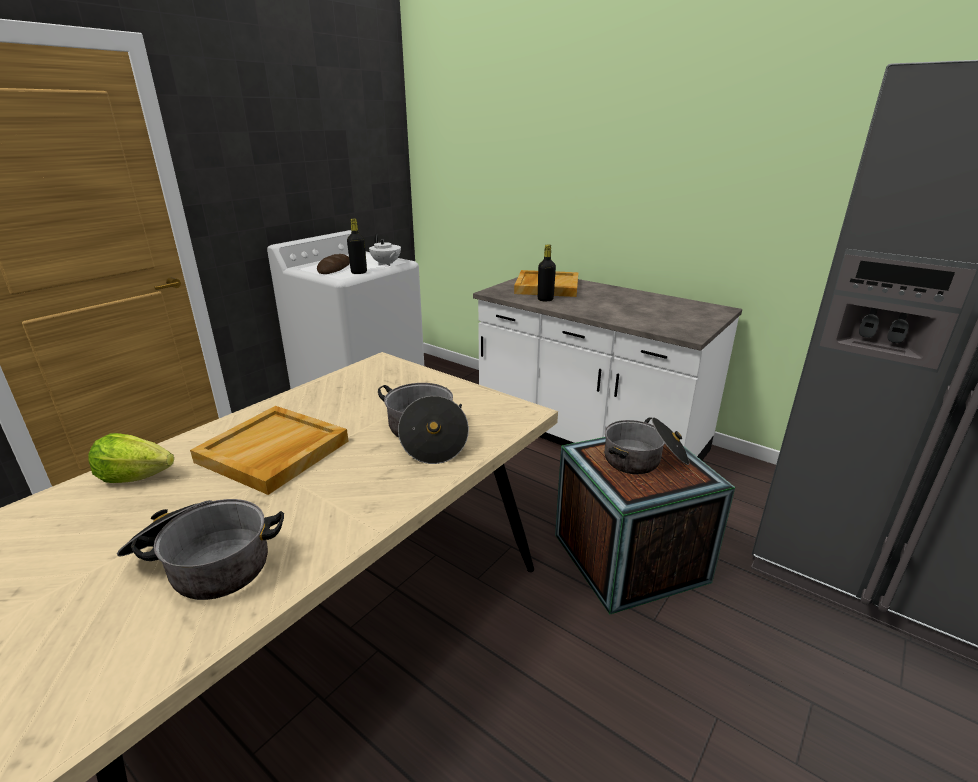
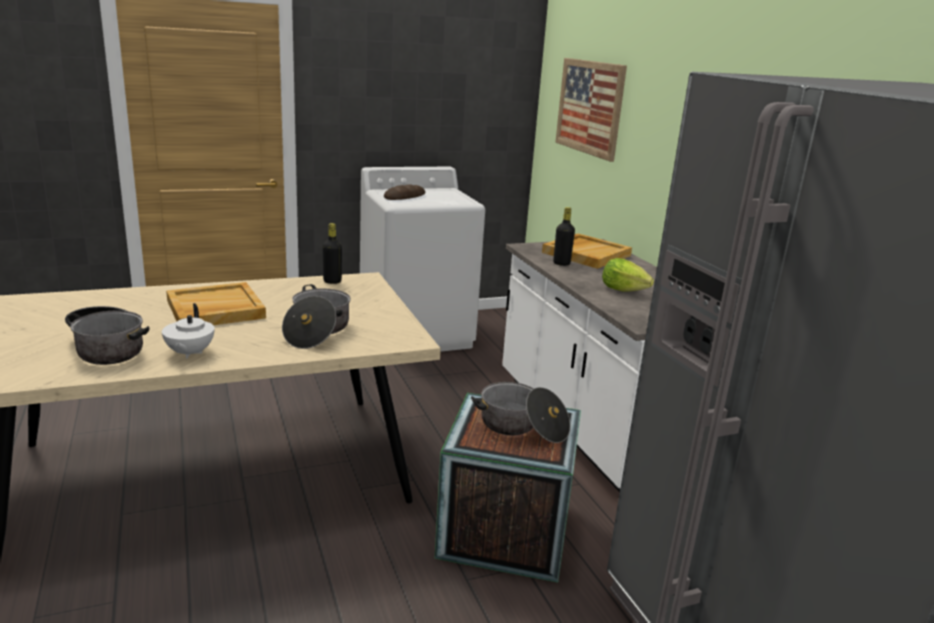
camera: 30 degrees right, 5 degrees down
(135, 476) = (131, 298): lettuce -> lettuce (623, 290)
(359, 272) = (417, 204): black bottle -> black bottle (332, 281)
(386, 264) = (451, 202): white teapot -> white teapot (189, 353)
(487, 150) = (589, 107): none -> picture

